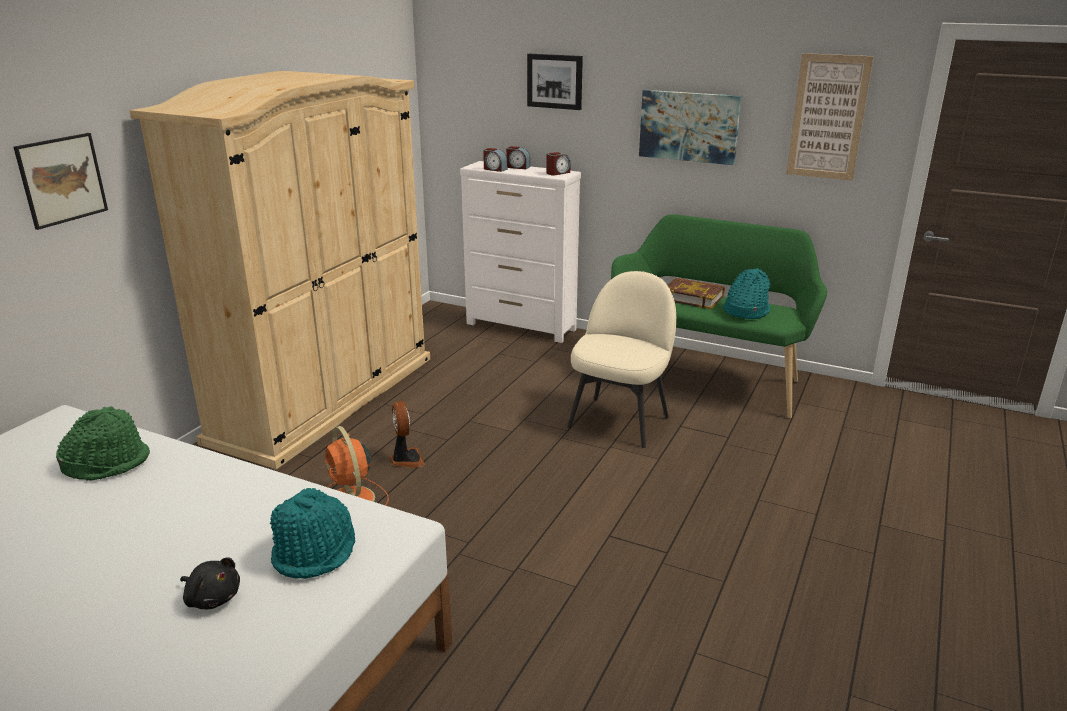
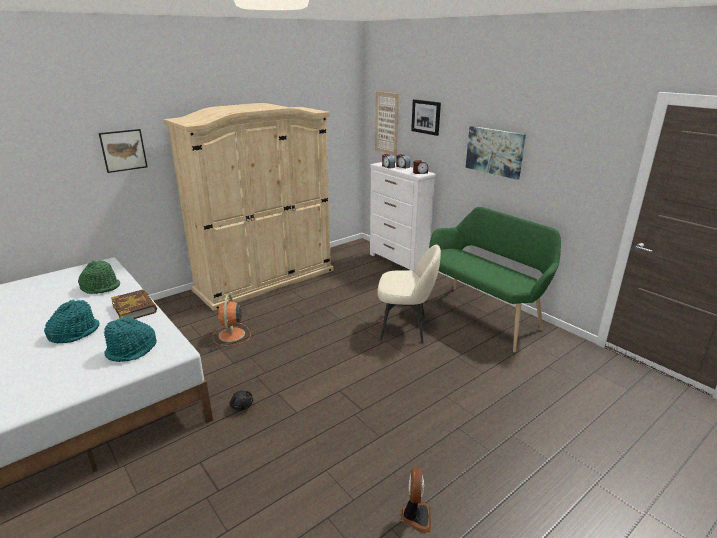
camera: 25 degrees right, 0 degrees up
(212, 598) = (73, 358): black plush toy -> black plush toy (241, 406)
(406, 459) = (274, 321): fan -> fan (415, 517)
(619, 421) = (405, 328): beige chair -> beige chair turned 45 degrees clockwise
(692, 297) = (474, 261): book -> book (135, 308)
(745, 311) = (499, 275): turquoise hat -> turquoise hat (74, 333)
(828, 117) = (577, 154): picture -> picture (386, 123)

